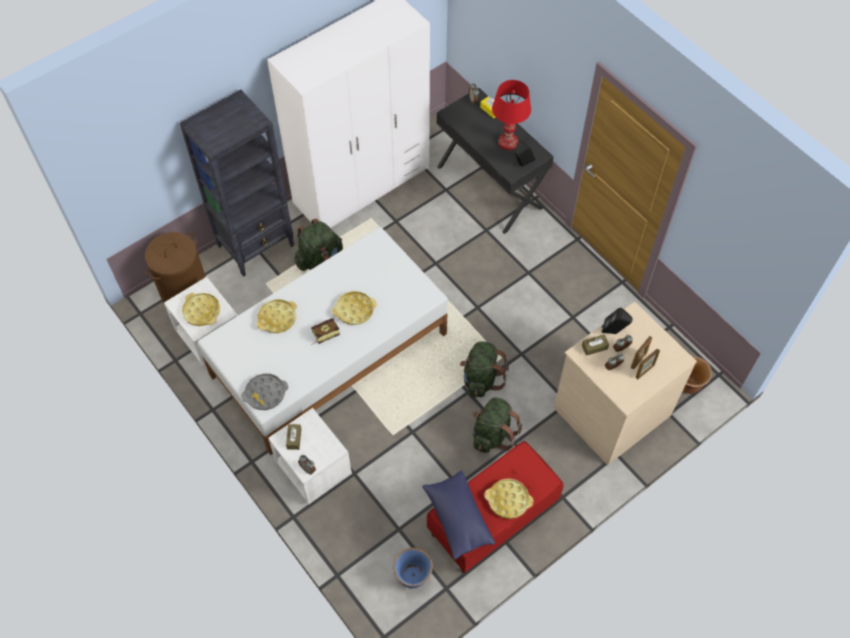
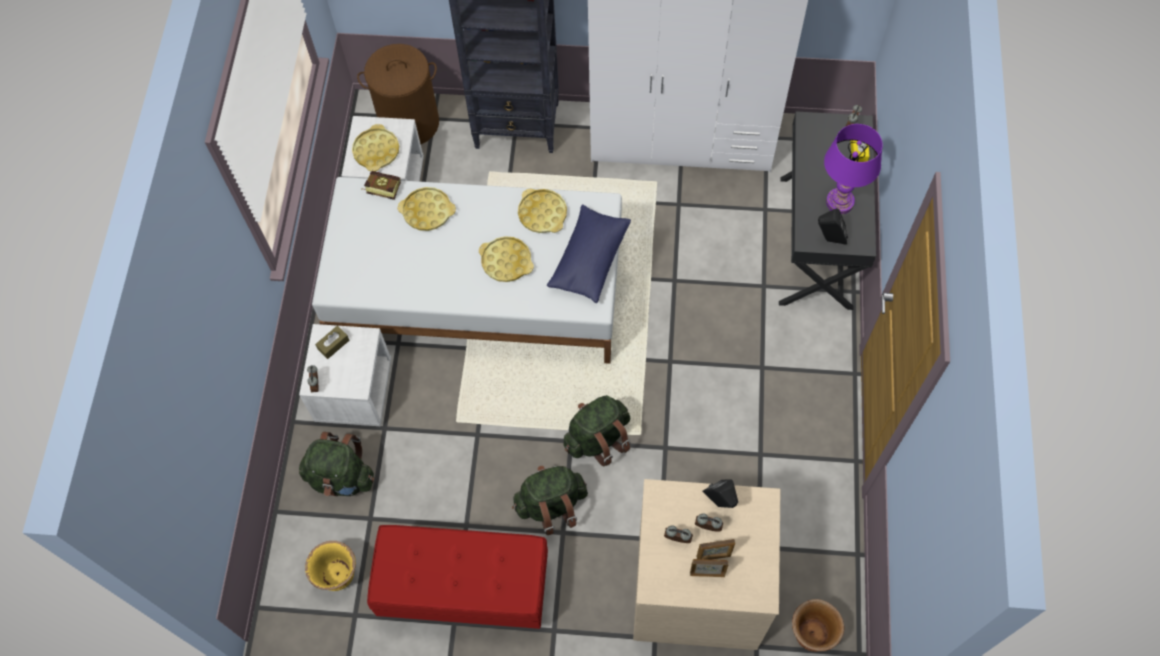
camera: 45 degrees right, 5 degrees up
(265, 393) = (343, 278): grey tray -> none
(319, 258) = (564, 185): green backpack -> green backpack (341, 477)
(323, 335) = (452, 263): book -> book (380, 189)
(413, 576) = (338, 575): blue planter -> yellow planter
(457, 518) = (400, 556): blue pillow -> blue pillow (589, 260)
(508, 142) = (839, 202): red table lamp -> purple table lamp
(508, 500) = (465, 582): yellow tray -> yellow tray (542, 214)
(594, 347) = (681, 501): brown tissue box -> none

